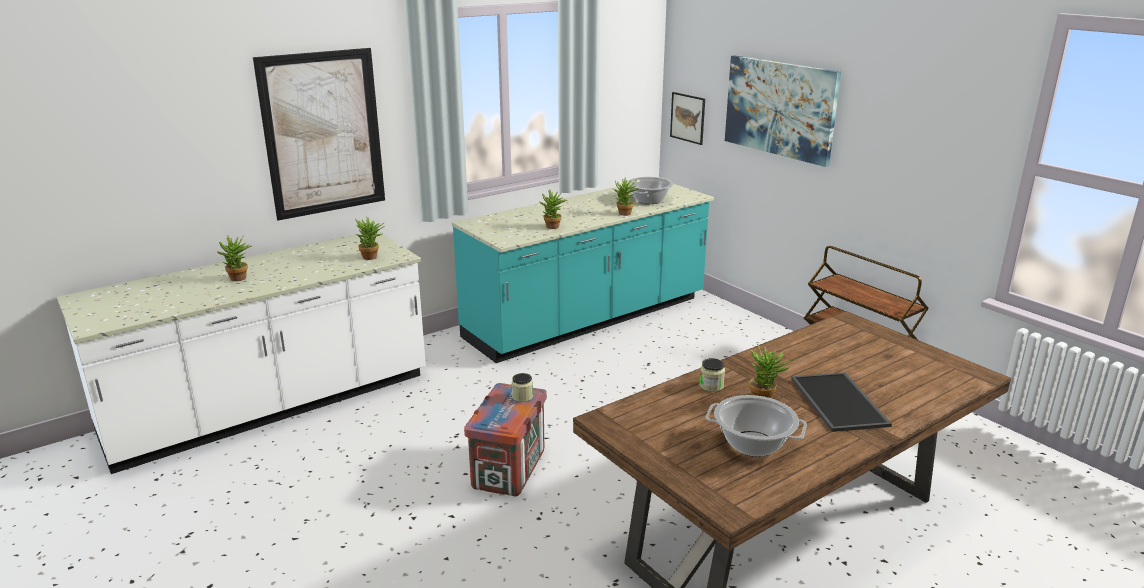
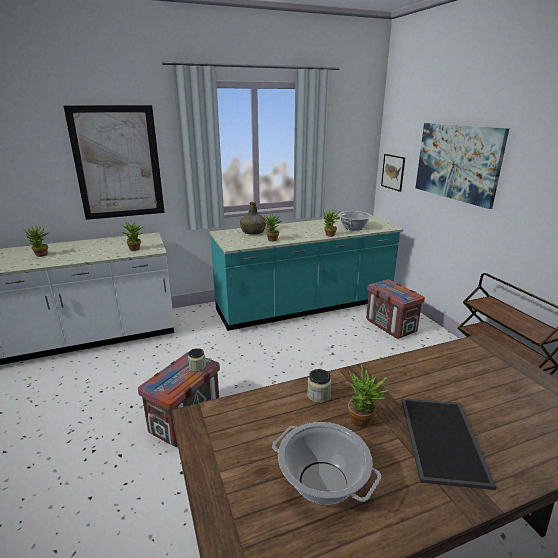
camera: 15 degrees right, 0 degrees up
(517, 218) = (253, 232): none -> green bottle
(713, 330) = (391, 326): none -> crate

